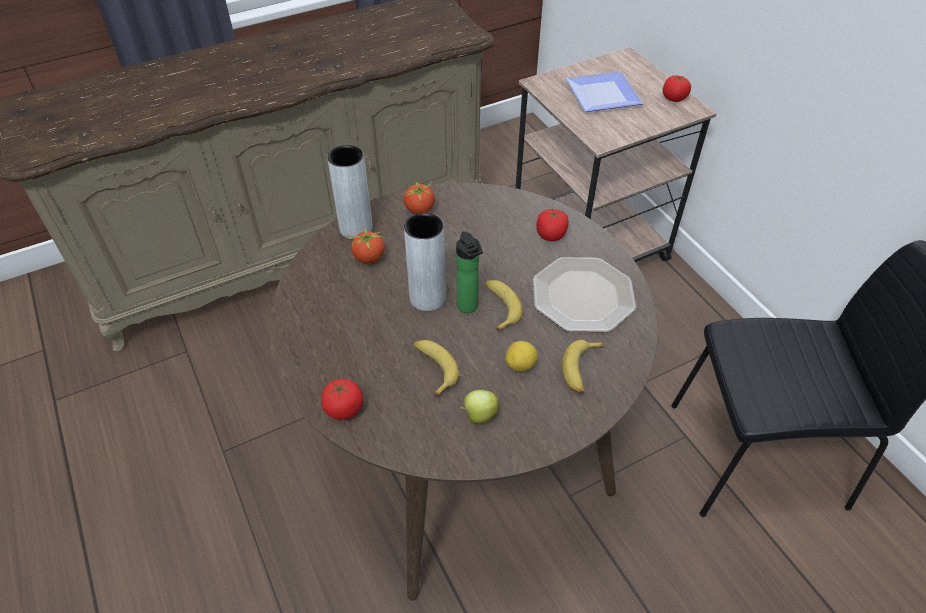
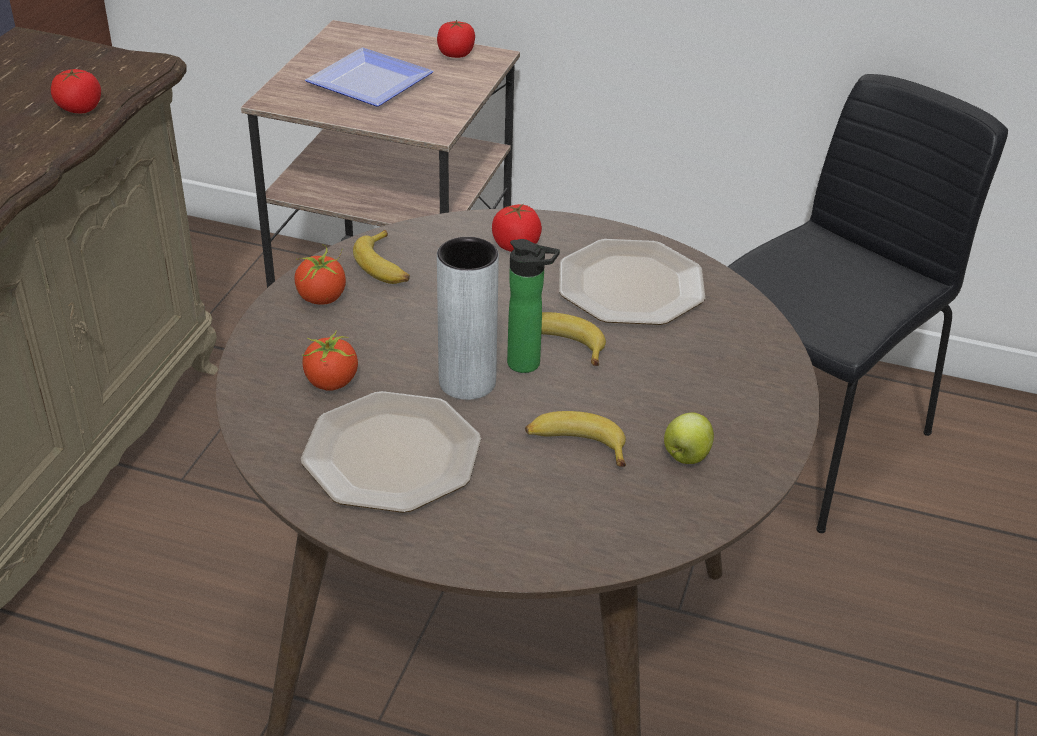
camera: 45 degrees left, 10 degrees down
(344, 408) = (533, 549): tomato -> tomato (79, 109)
(349, 313) = (393, 453): none -> plate
(356, 228) = (265, 361): grey vase -> none
(520, 365) = (660, 385): lemon -> none
(581, 370) = (723, 352): banana -> banana (385, 266)

